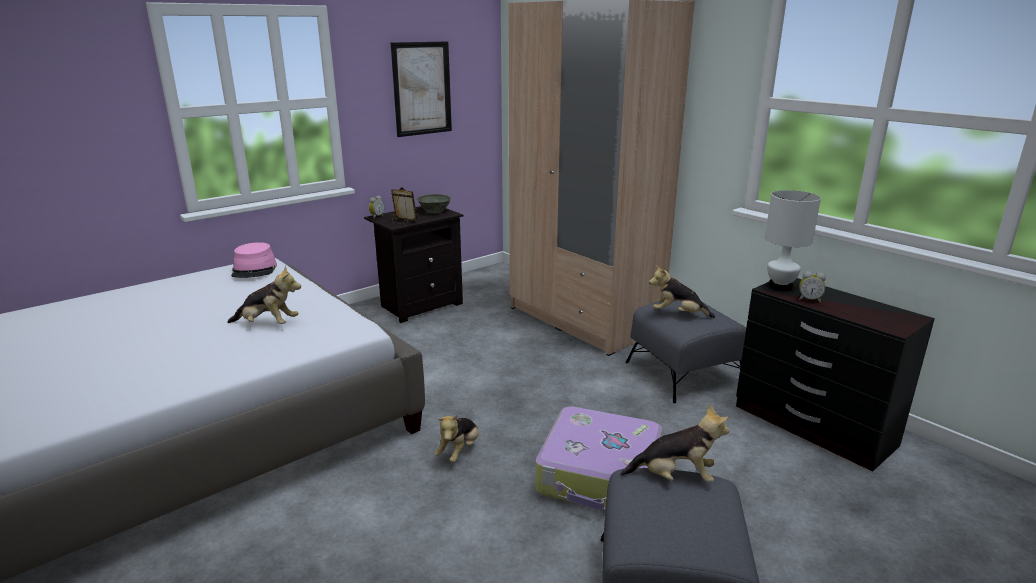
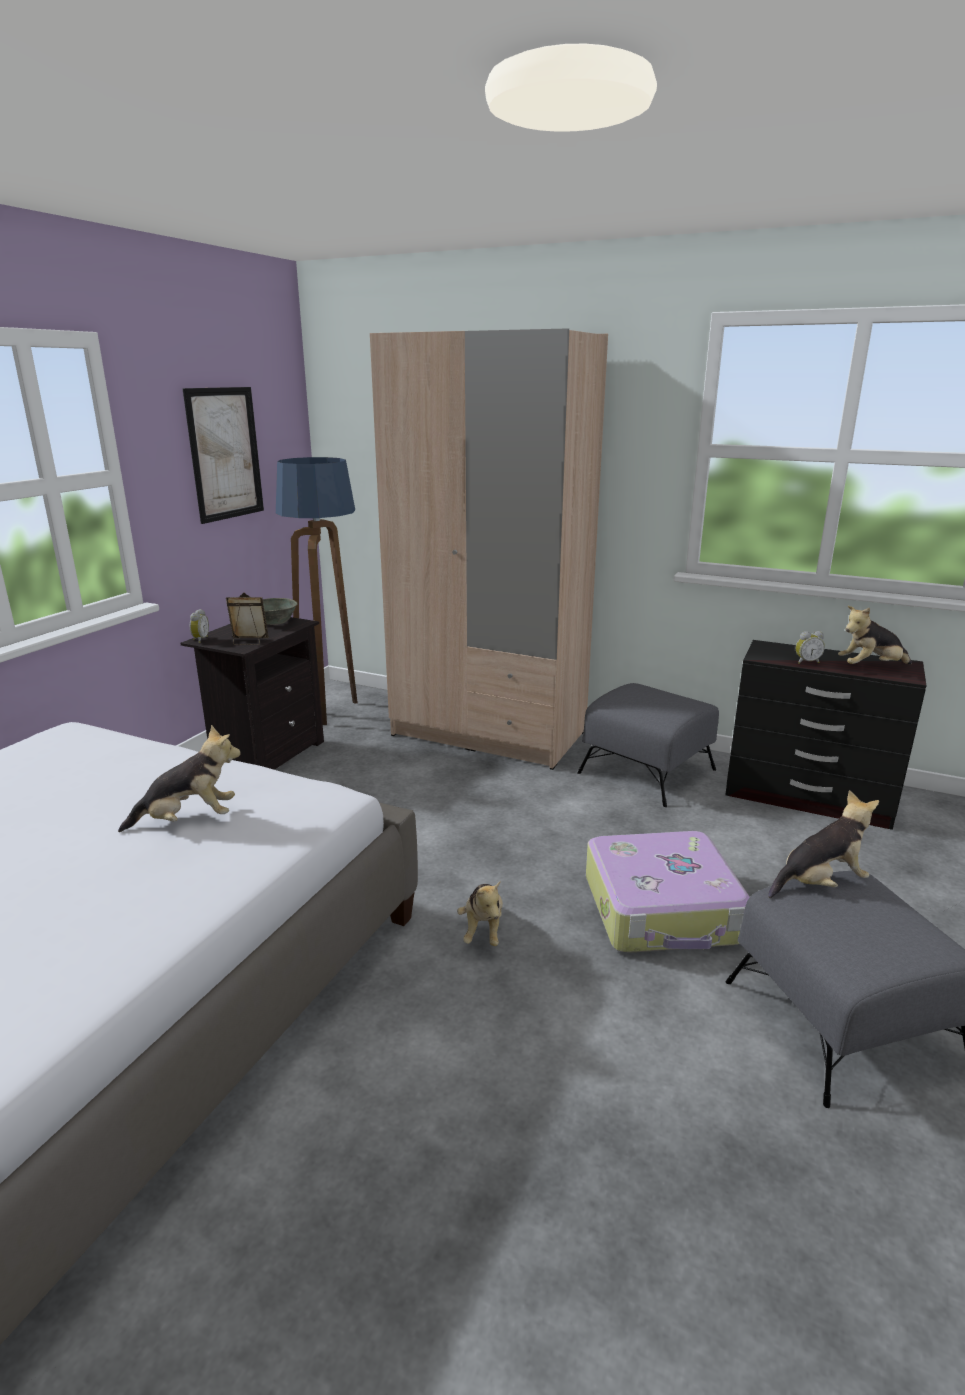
camera: 25 degrees left, 0 degrees up
(254, 269) = (68, 745): pink hat -> none
(485, 283) = (331, 710): none -> floor lamp
(678, 314) = (642, 704): plush toy -> plush toy (870, 667)
(780, 286) = (765, 653): white table lamp -> none

